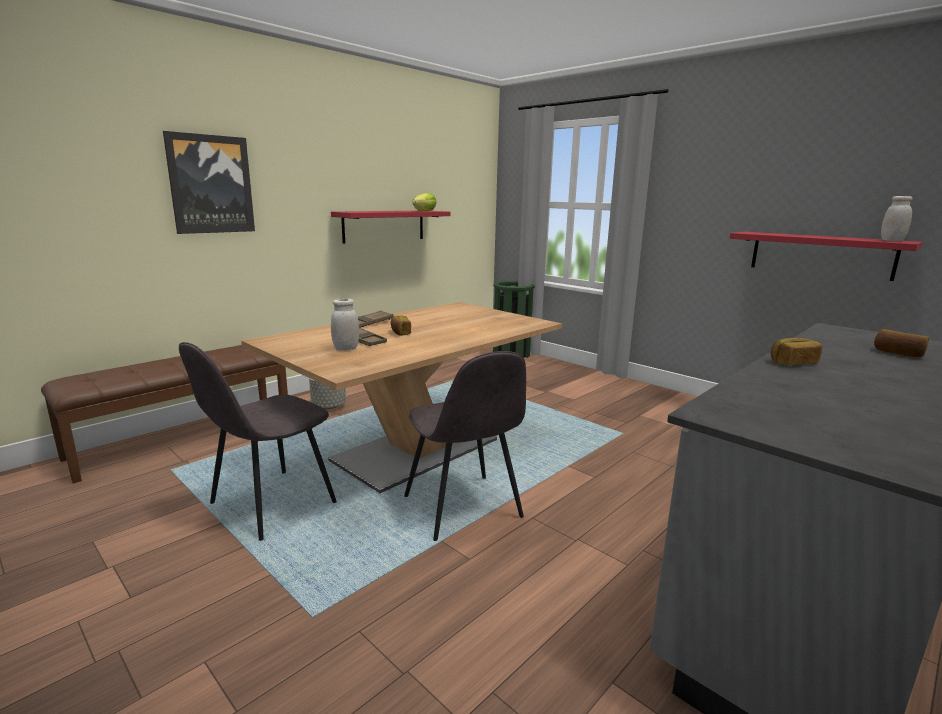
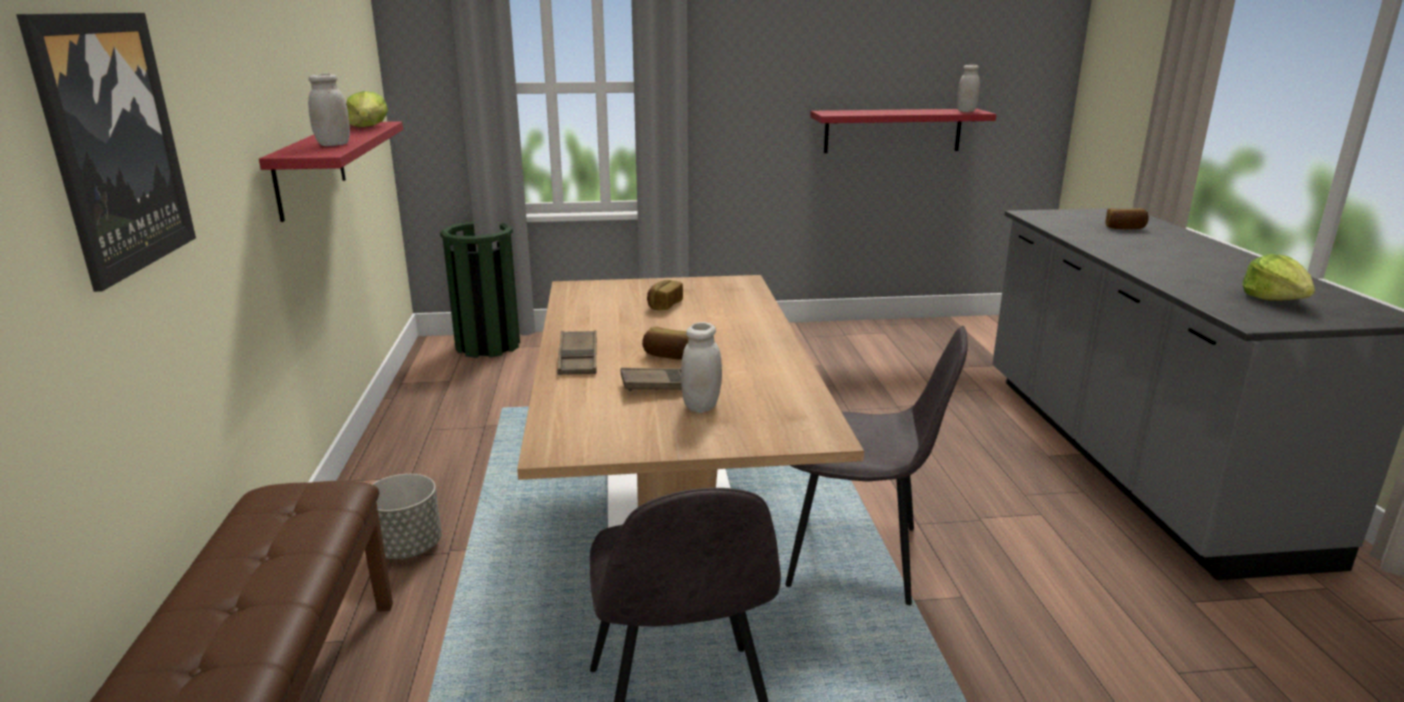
camera: 50 degrees left, 5 degrees up
(374, 211) = (333, 144): none -> white jar
(792, 362) = (1128, 258): bread -> bread (664, 305)
(819, 417) = (1274, 299): none -> lettuce

